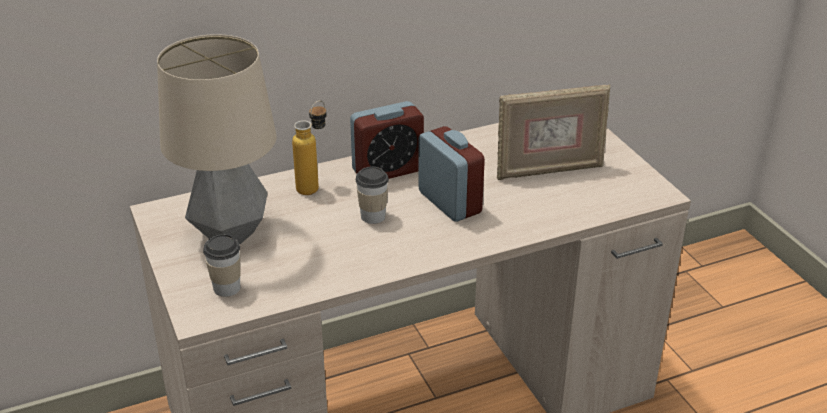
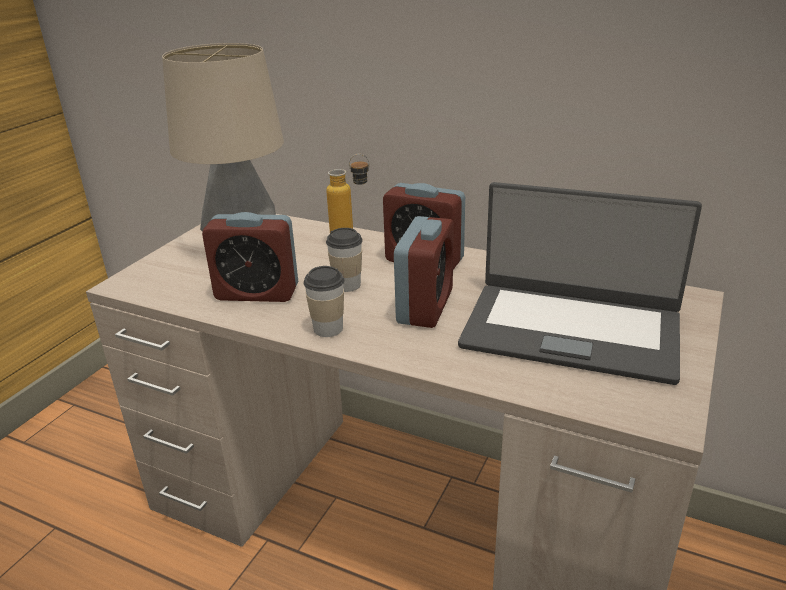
camera: 50 degrees right, 5 degrees down
(226, 288) = (170, 277): cup -> cup (328, 328)
(322, 258) = (257, 293): none -> alarm clock
(548, 170) = (571, 330): picture frame -> laptop

